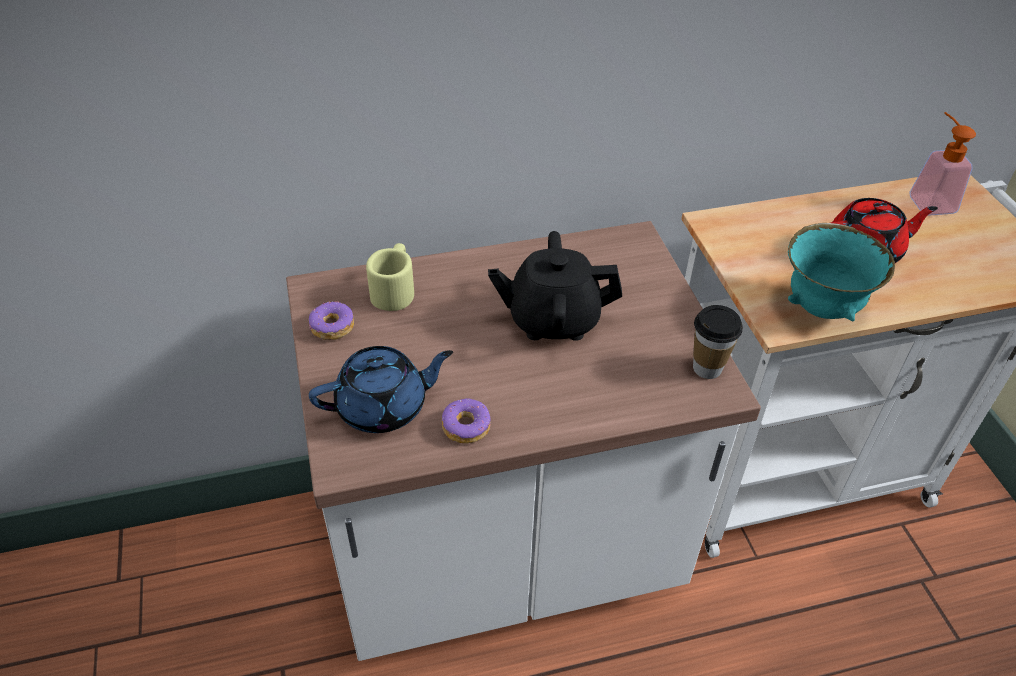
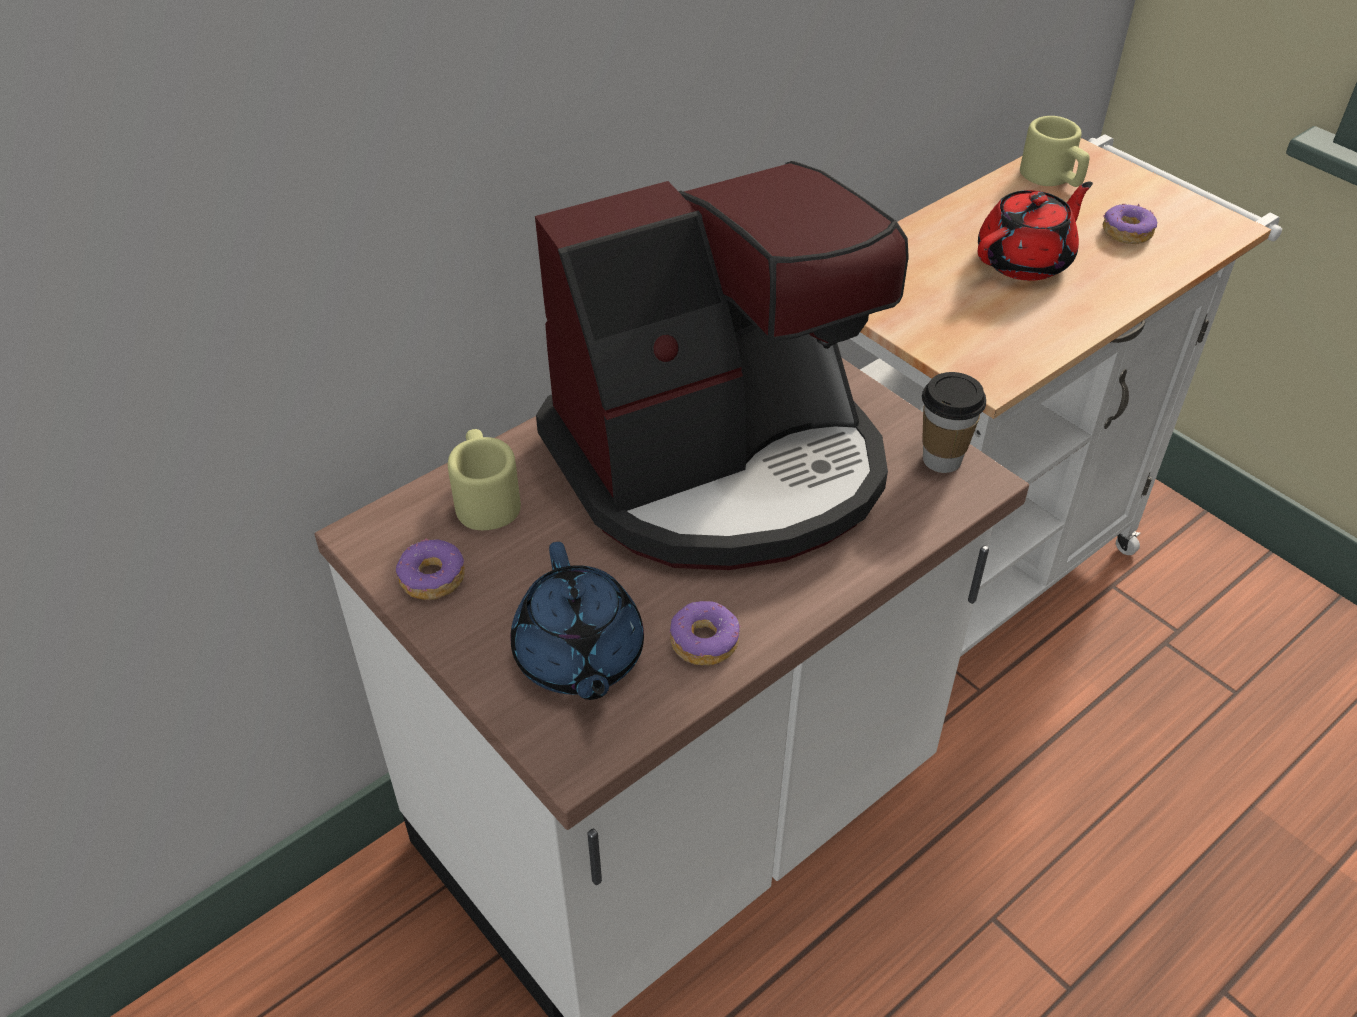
camera: 25 degrees left, 0 degrees up
(384, 407) = (579, 658): blue teapot -> blue teapot turned 120 degrees clockwise
(553, 320) = (720, 465): black teapot -> coffee machine
(822, 308) = (1023, 342): turquoise bowl -> none
(928, 199) = (1052, 178): soap dispenser -> beige mug
(961, 255) = (1126, 232): none -> donut

